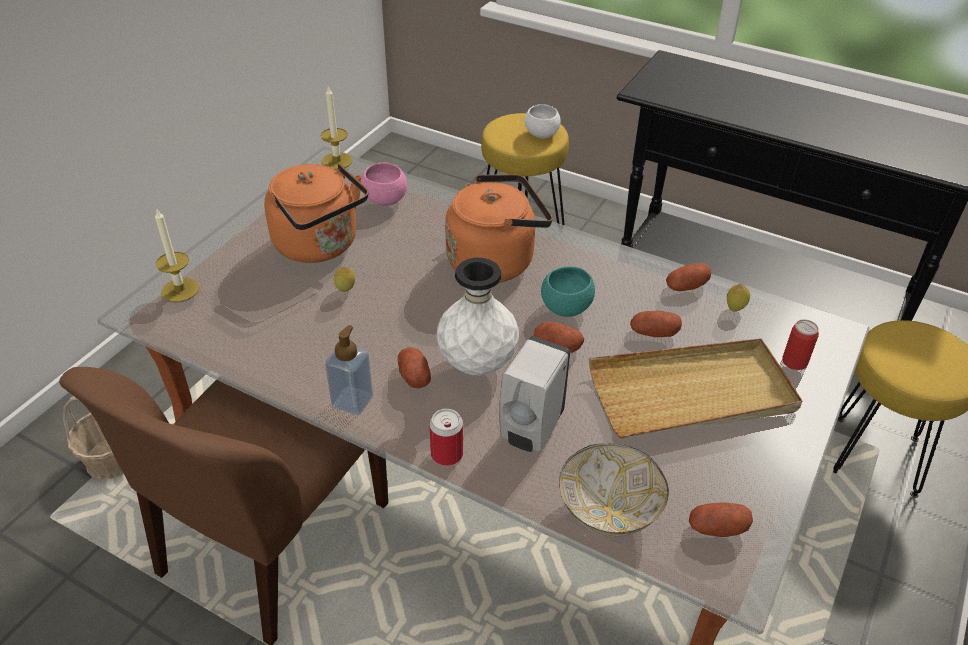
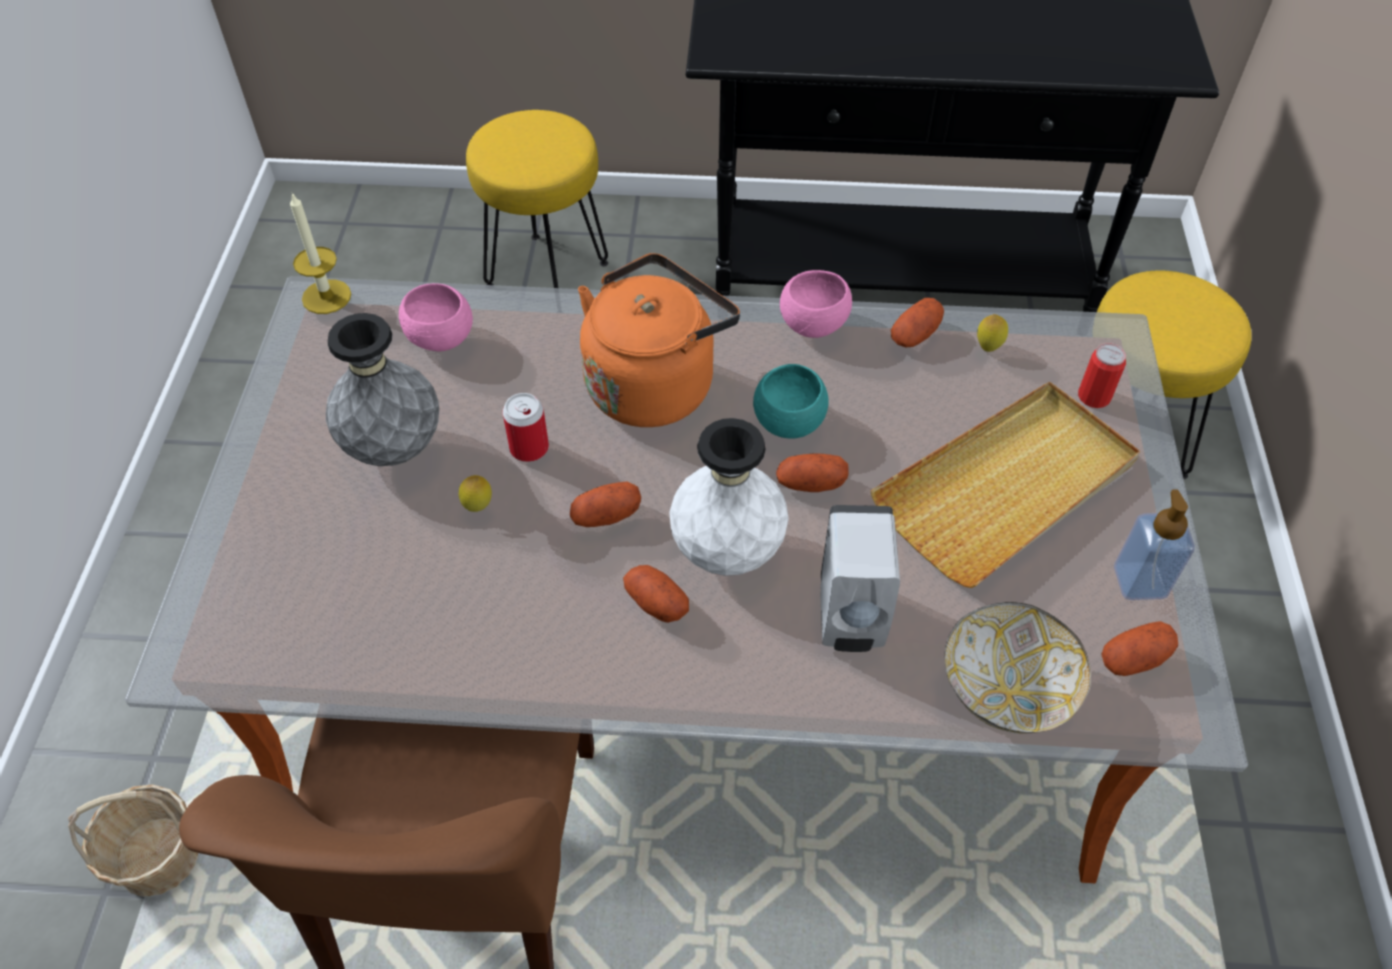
camera: 25 degrees left, 10 degrees up
(180, 290) = (227, 600): candle -> none
(320, 246) = (394, 448): orange kettle -> grey vase
(352, 401) = (598, 675): soap dispenser -> soap dispenser (1139, 581)
(447, 454) = (768, 699): can -> can (529, 448)
(541, 134) = (555, 142): white bowl -> none
(620, 260) = (813, 325): none -> pink bowl
(654, 333) = (915, 418): potato -> potato (606, 516)

